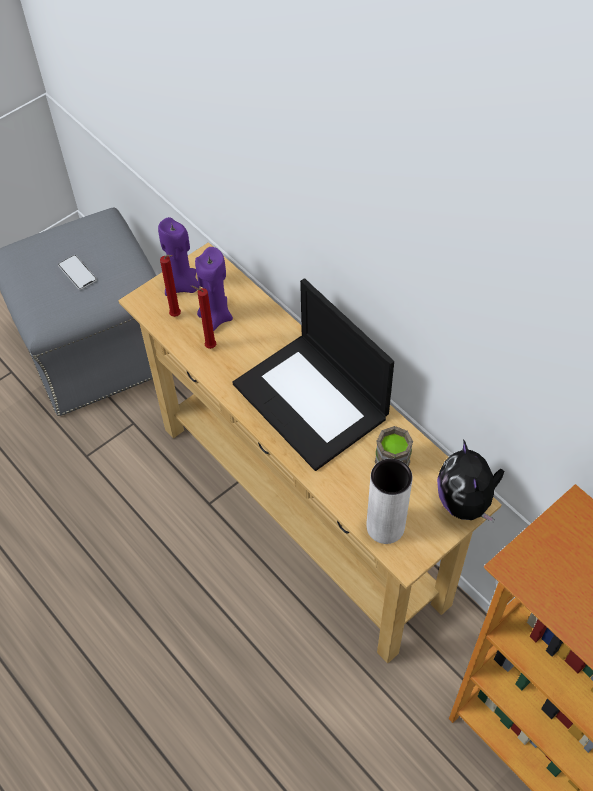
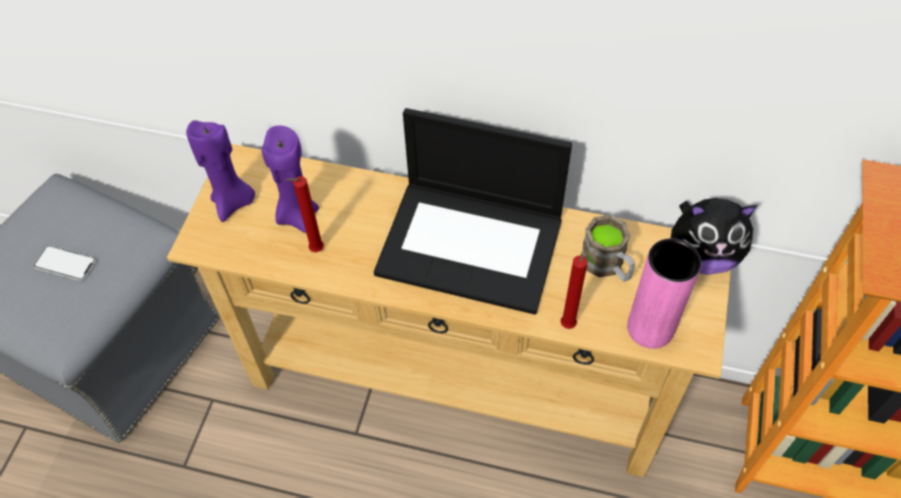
camera: 35 degrees left, 0 degrees up
(177, 316) = (251, 237): red candle -> red candle (570, 324)
(385, 527) = (650, 328): white vase -> pink vase
(466, 501) = (701, 256): plush toy -> plush toy turned 45 degrees counterclockwise

